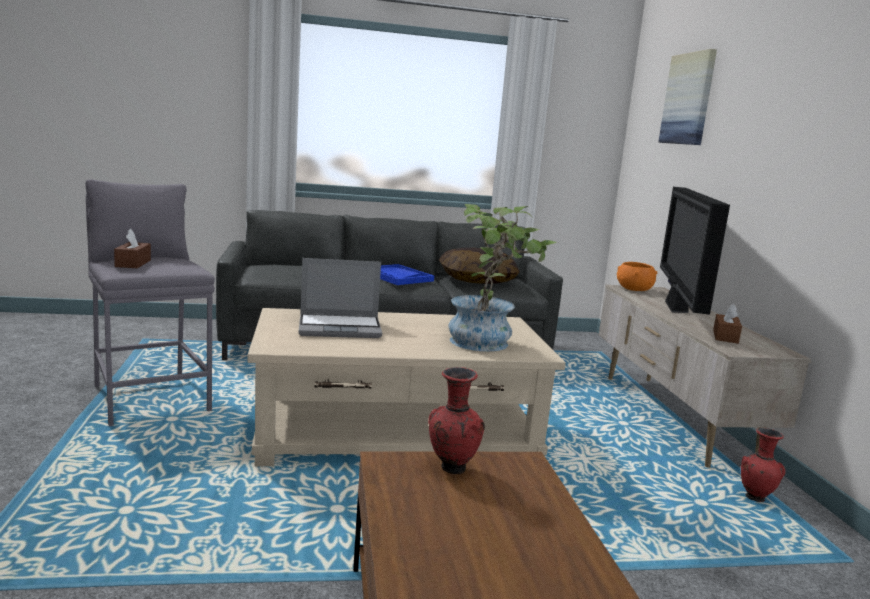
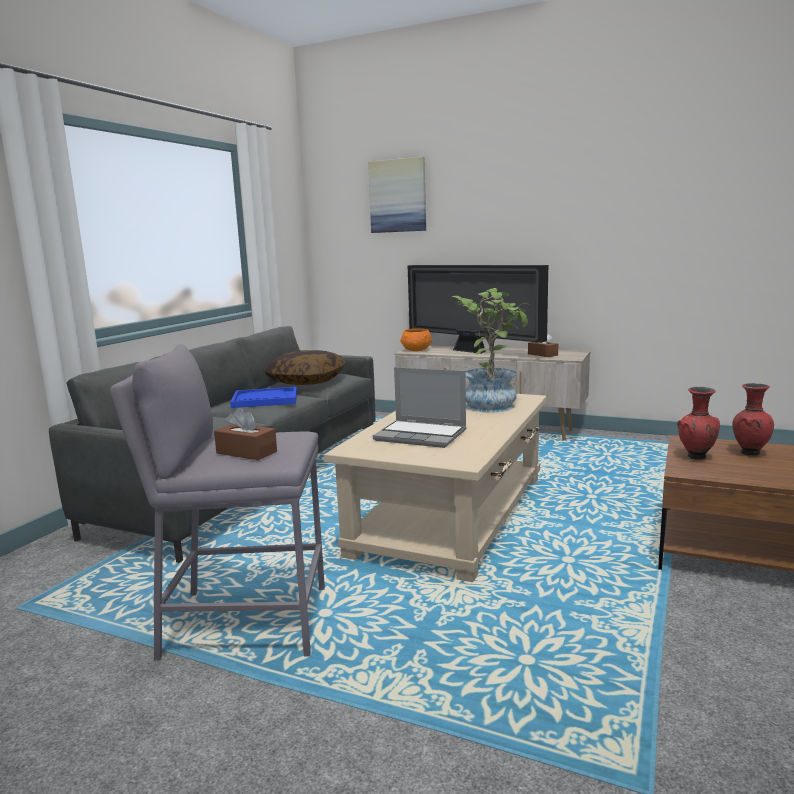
camera: 55 degrees left, 0 degrees up
(341, 328) = (422, 435): laptop -> laptop turned 90 degrees clockwise
(755, 498) = (606, 441): red vase -> red vase (749, 453)

